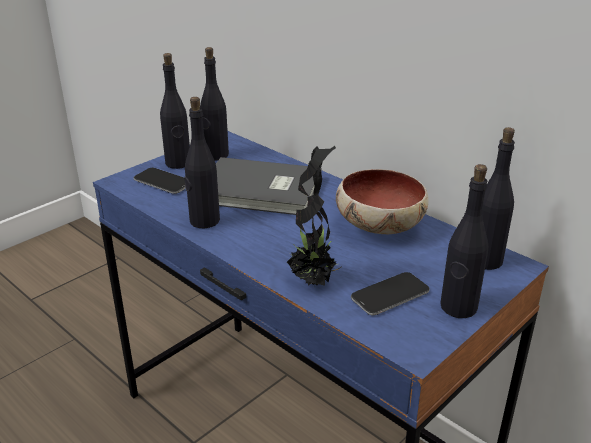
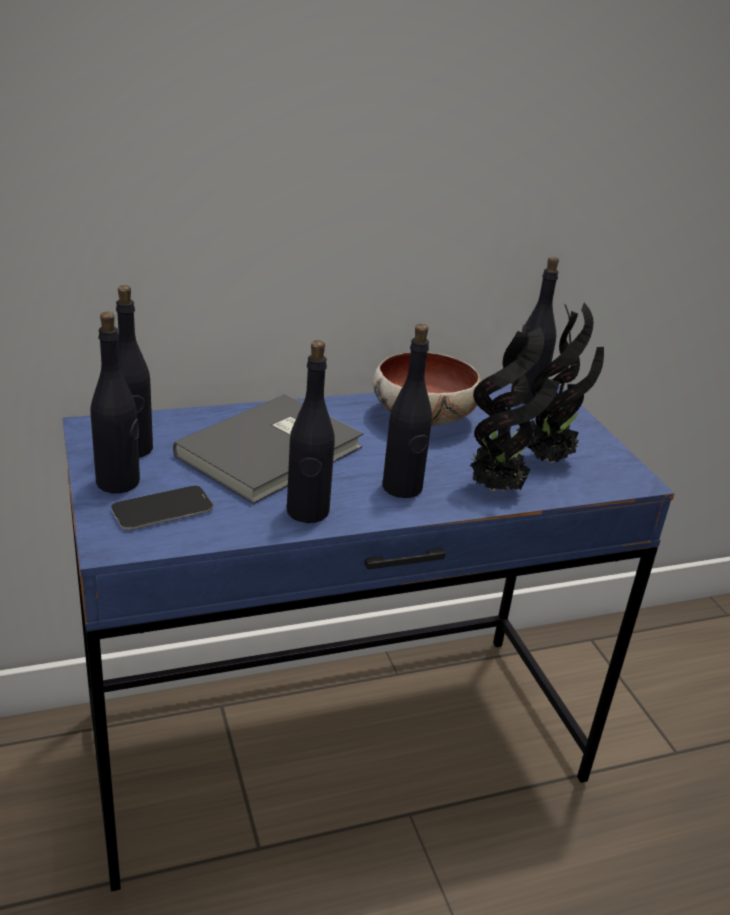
camera: 65 degrees left, 0 degrees up
(390, 295) = (548, 459): phone -> potted plant
(458, 307) = (588, 438): black bottle -> black bottle (402, 488)

